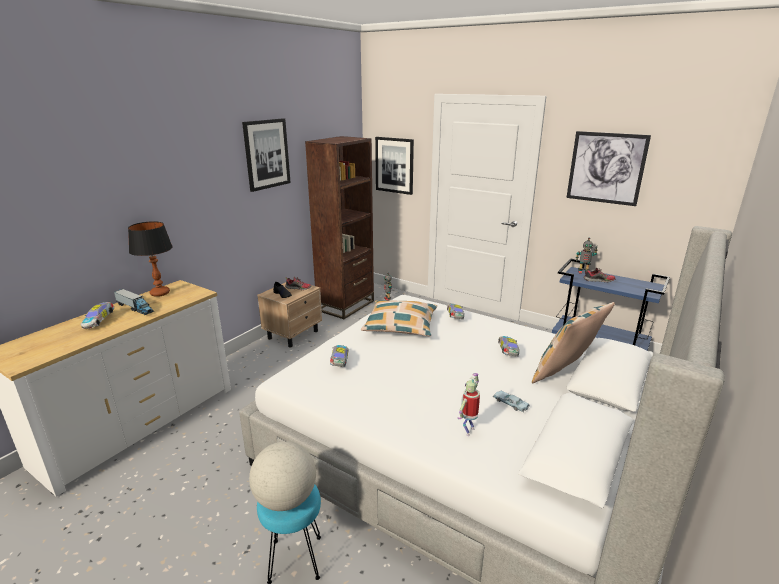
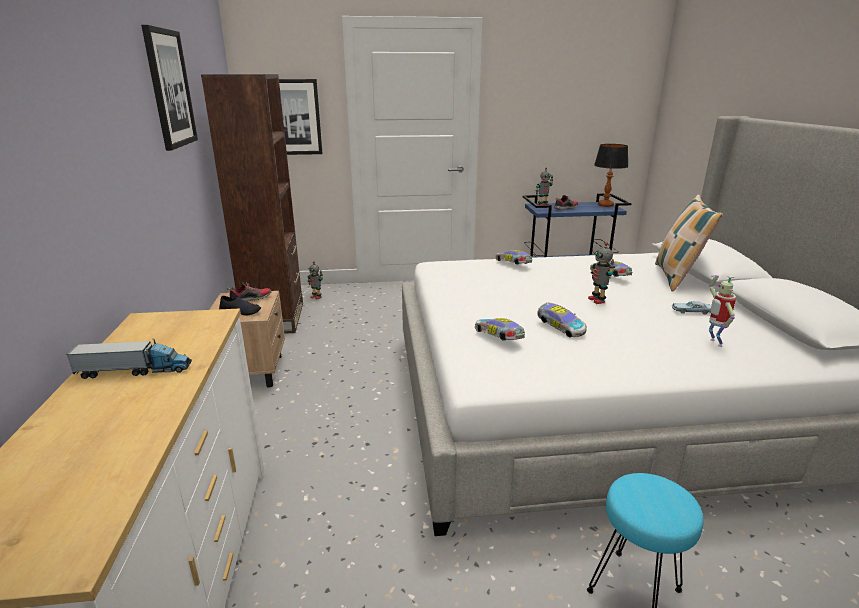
camera: 40 degrees left, 0 degrees up
(99, 321) = (99, 413): toy car -> toy car (559, 328)
(160, 293) = (136, 339): table lamp -> table lamp (605, 205)
(286, 499) = (661, 504): globe -> none
(400, 325) = (483, 286): pillow -> none
(454, 365) = (597, 300): none -> toy robot
(606, 168) = (548, 94): picture -> none

